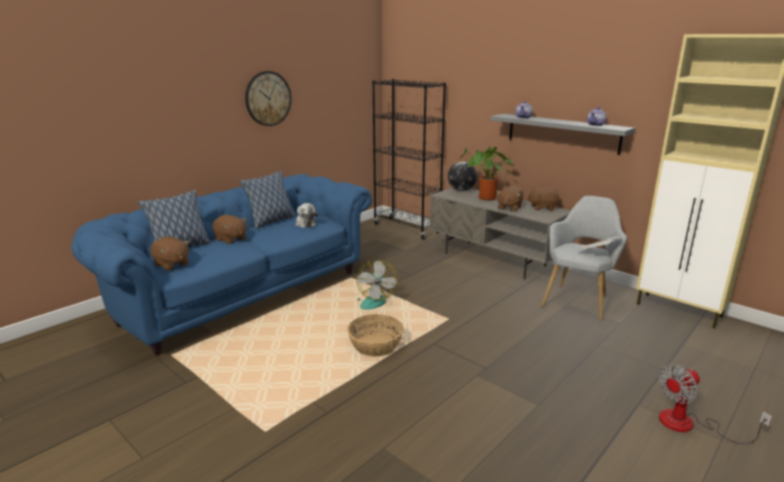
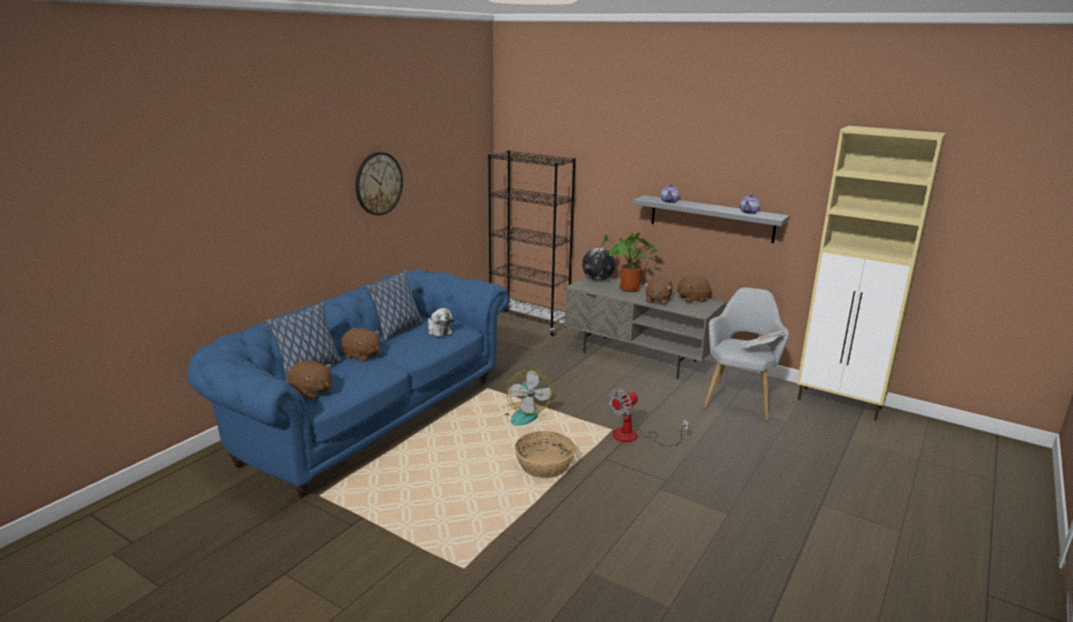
camera: 10 degrees left, 0 degrees up
(689, 424) = (870, 519): fan -> fan (634, 437)

